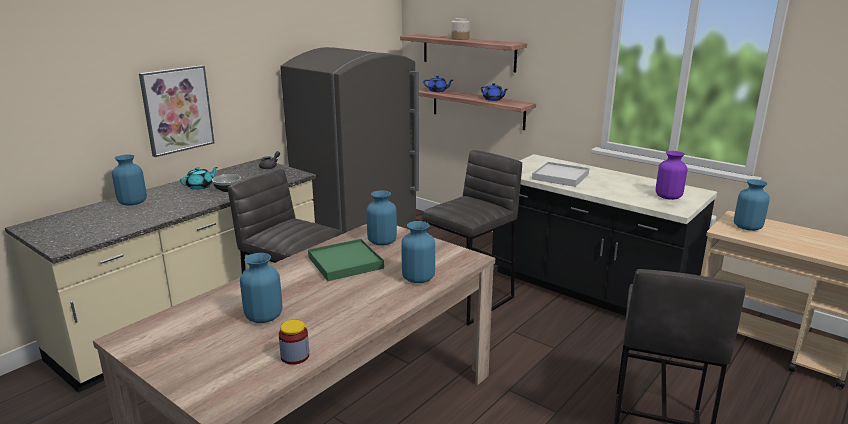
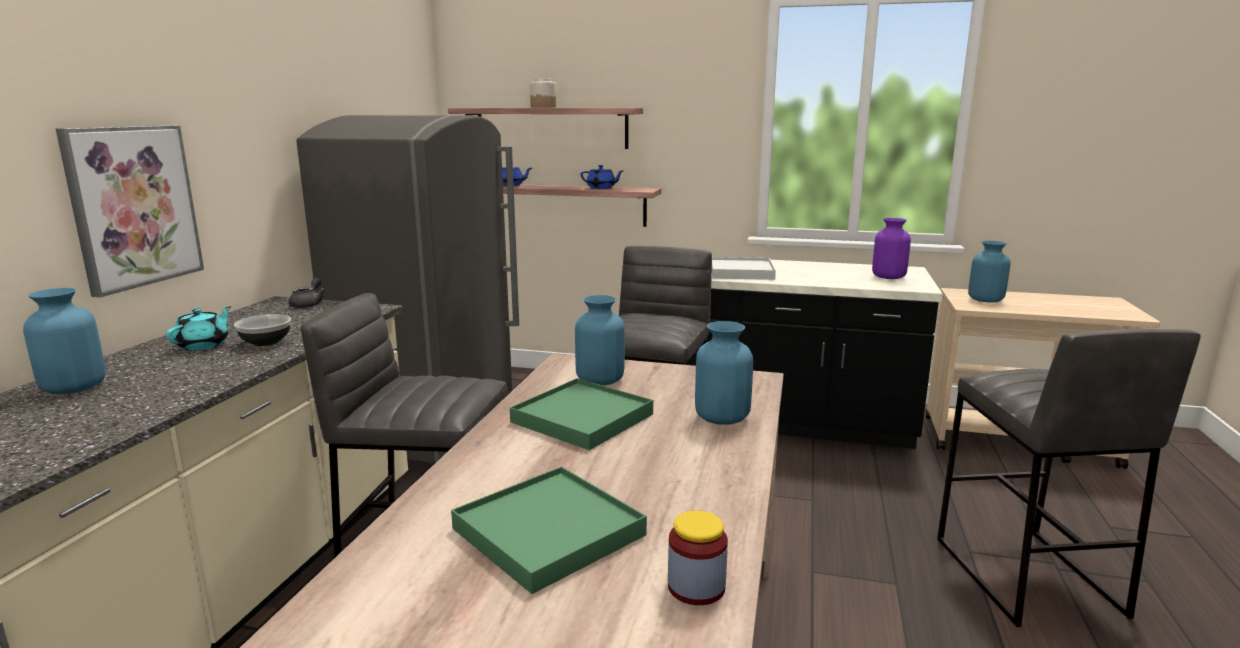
camera: 25 degrees left, 5 degrees down
(264, 316) = (548, 532): blue vase -> green tray

